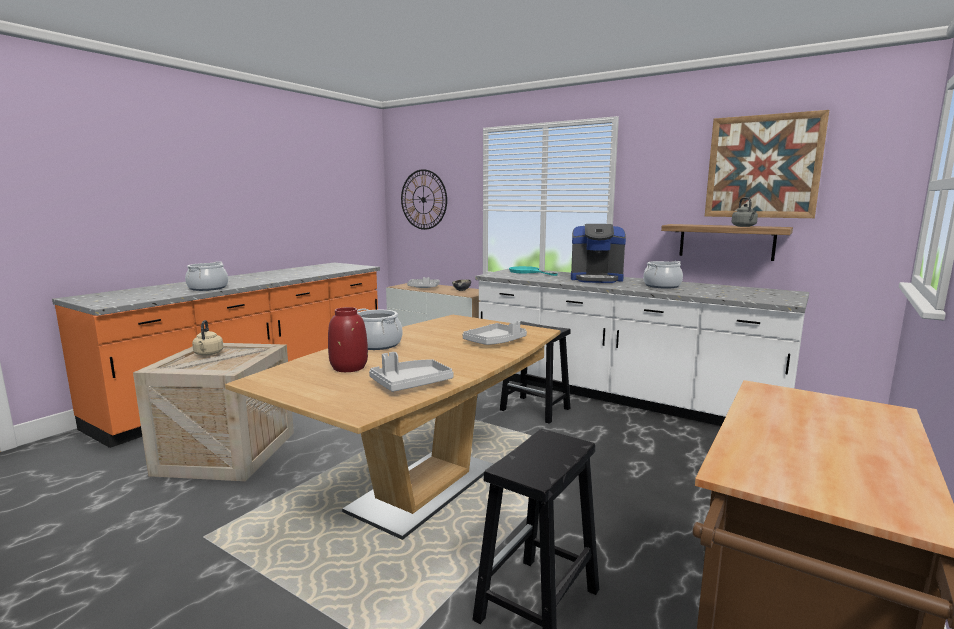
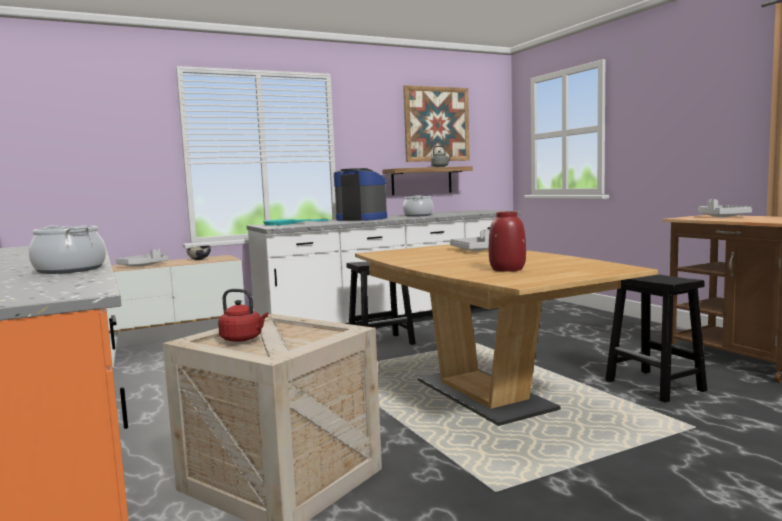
camera: 60 degrees left, 5 degrees down
(208, 354) = (243, 339): beige kettle -> red kettle
(377, 344) = (438, 265): cooking pot -> none
(410, 384) = (569, 262): grey tray -> grey tray (721, 217)
(423, 199) = (79, 153): wall clock -> none
(596, 279) = (361, 219): coffee machine -> coffee machine turned 105 degrees counterclockwise

